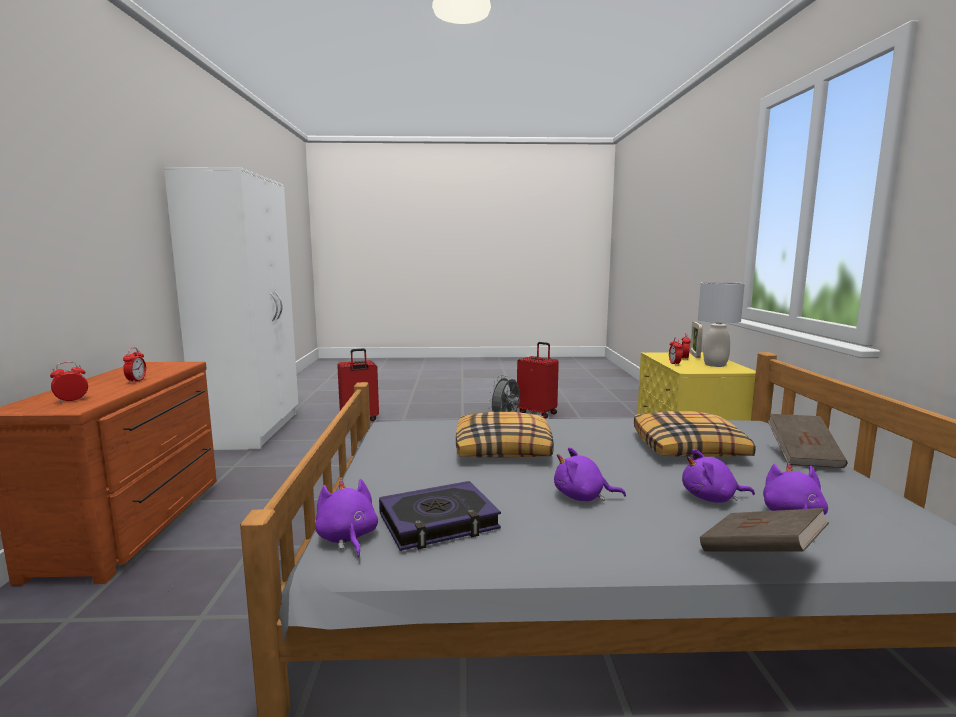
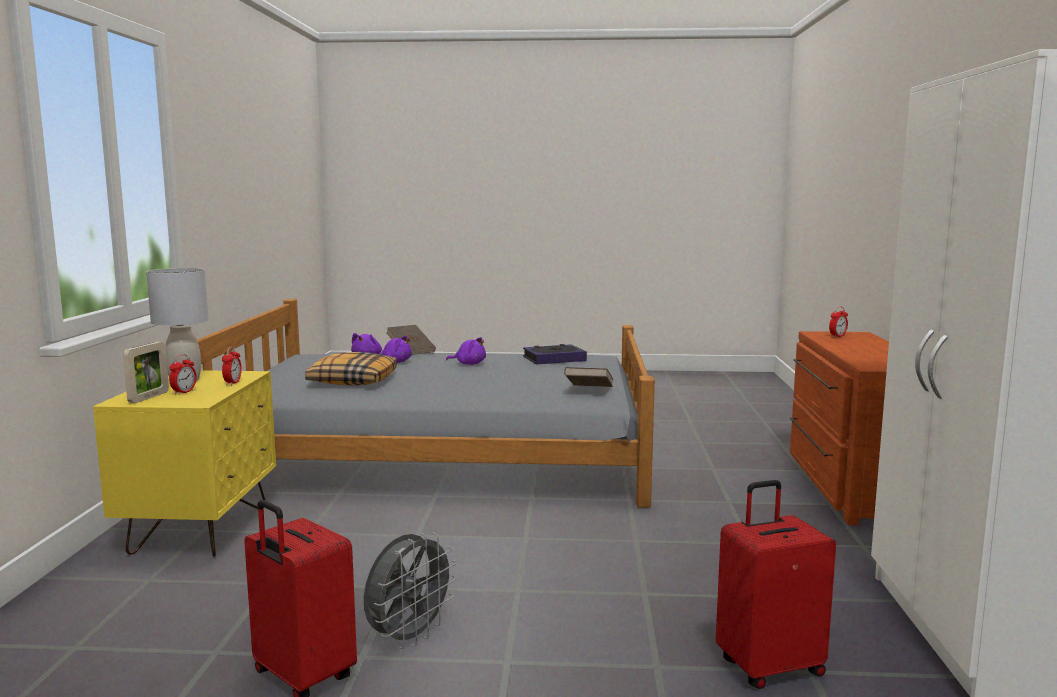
camera: 175 degrees left, 0 degrees up
(136, 381) = (846, 348): alarm clock -> none
(347, 538) = (598, 358): purple plush toy -> none
(504, 449) = (502, 383): pillow -> none
(803, 456) = (277, 376): brown book -> brown book (589, 391)

